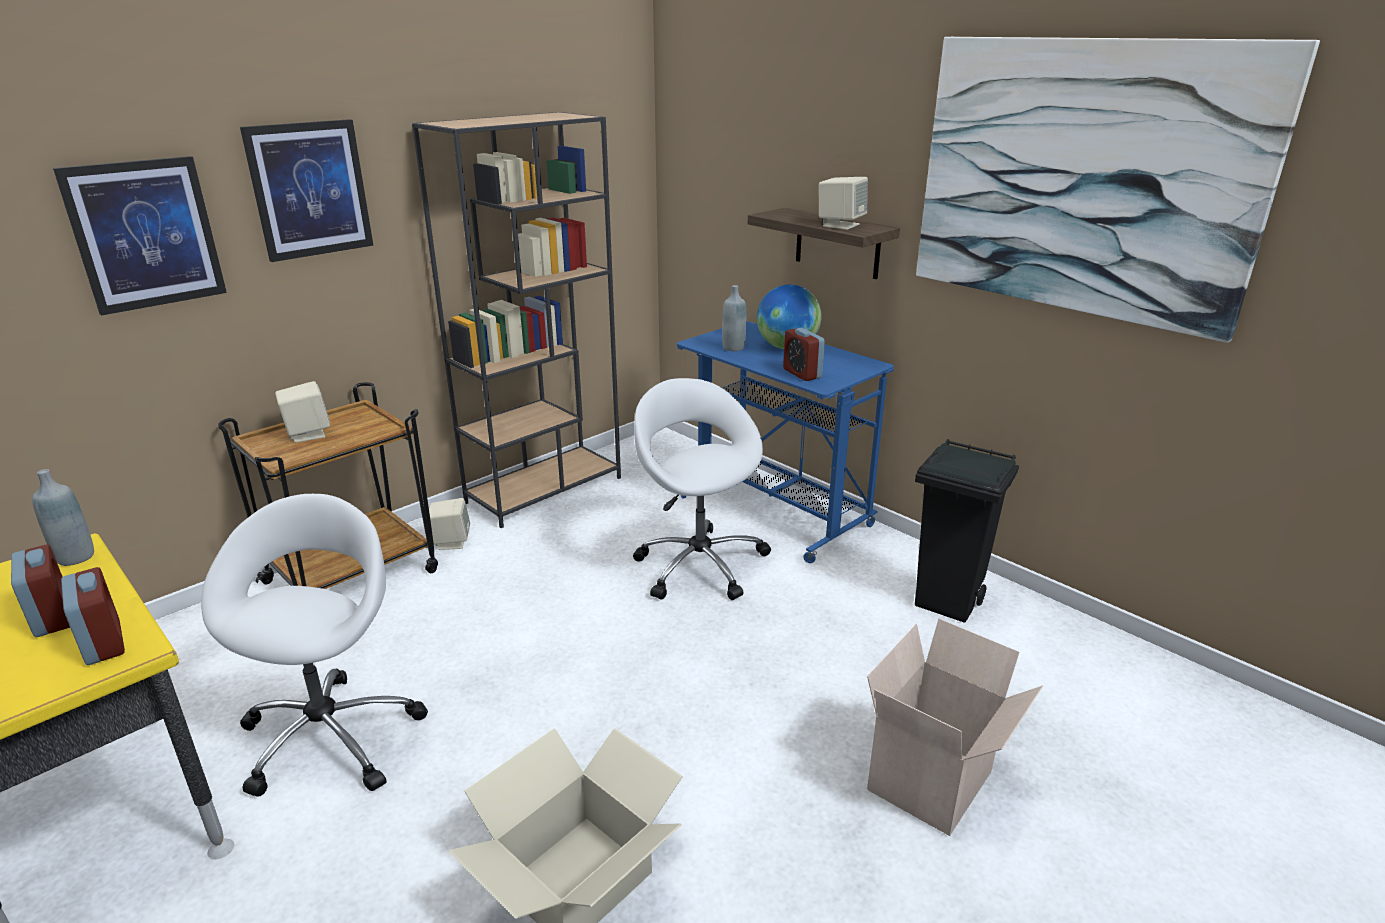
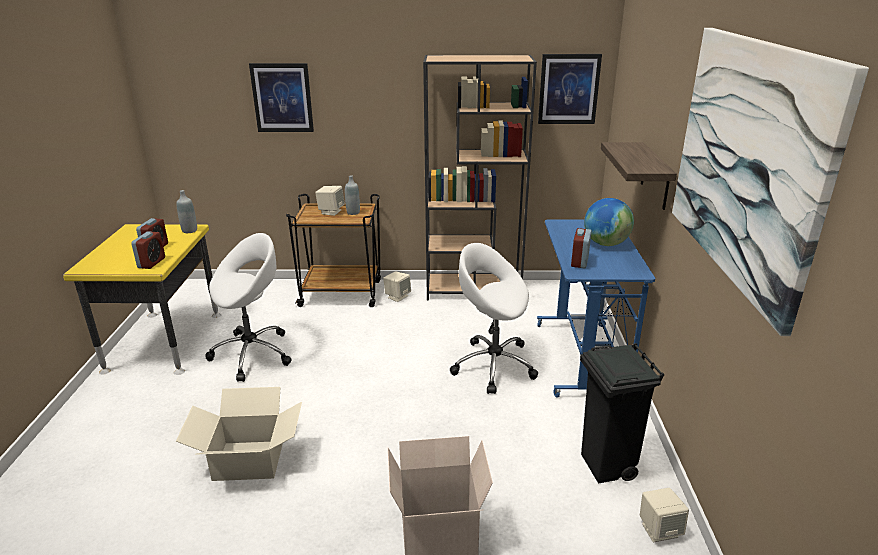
camera: 45 degrees right, 0 degrees up
(310, 189) = (363, 86): picture -> picture (568, 89)
(699, 565) = (492, 365): white office chair -> white office chair turned 75 degrees counterclockwise
(733, 348) = (571, 233): grey bottle -> grey bottle (353, 212)
(840, 225) = (638, 162): beige speaker -> beige speaker (659, 530)

